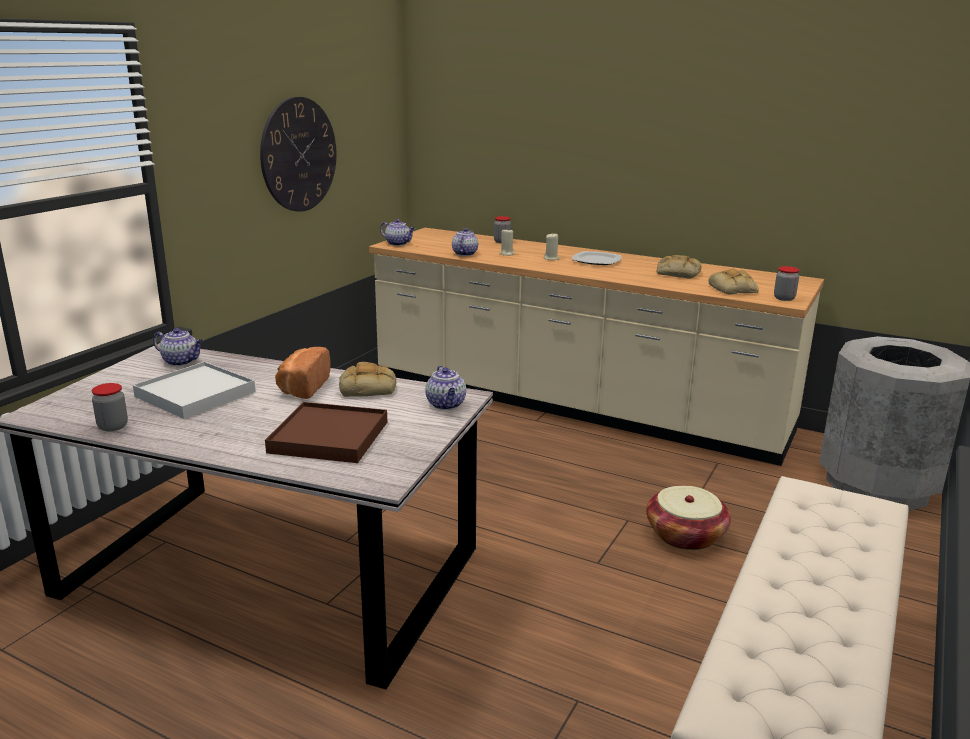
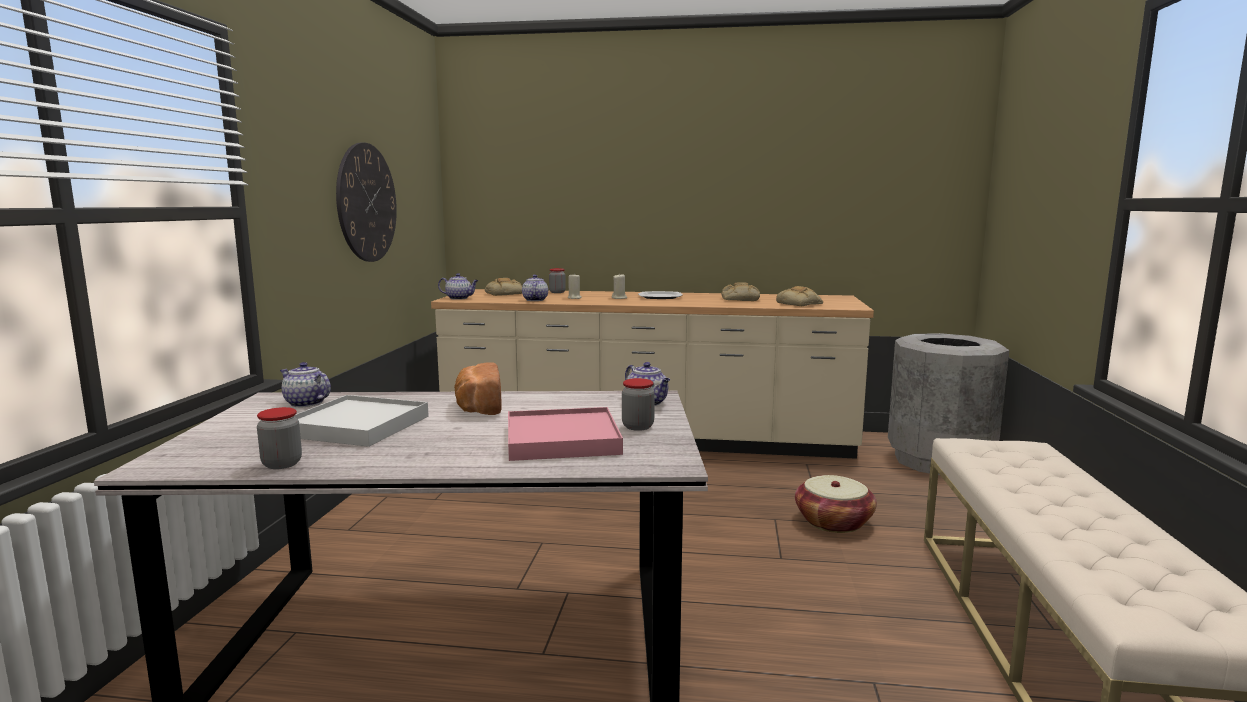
camera: 20 degrees left, 10 degrees down
(181, 361) = (305, 403): teapot -> teapot turned 150 degrees counterclockwise
(328, 437) = (562, 440): brown tray -> pink tray
(368, 388) = (550, 400): bread -> bread (504, 293)
(784, 298) = (846, 305): jar -> jar (638, 426)

